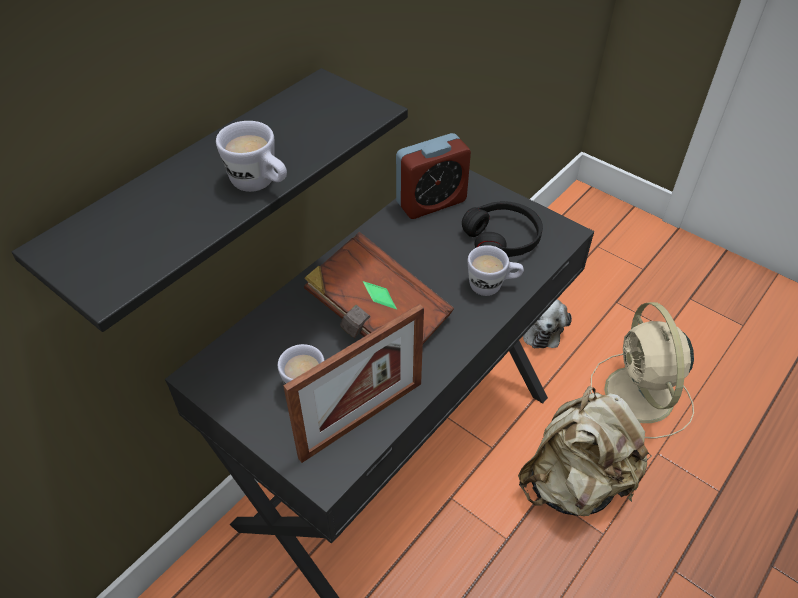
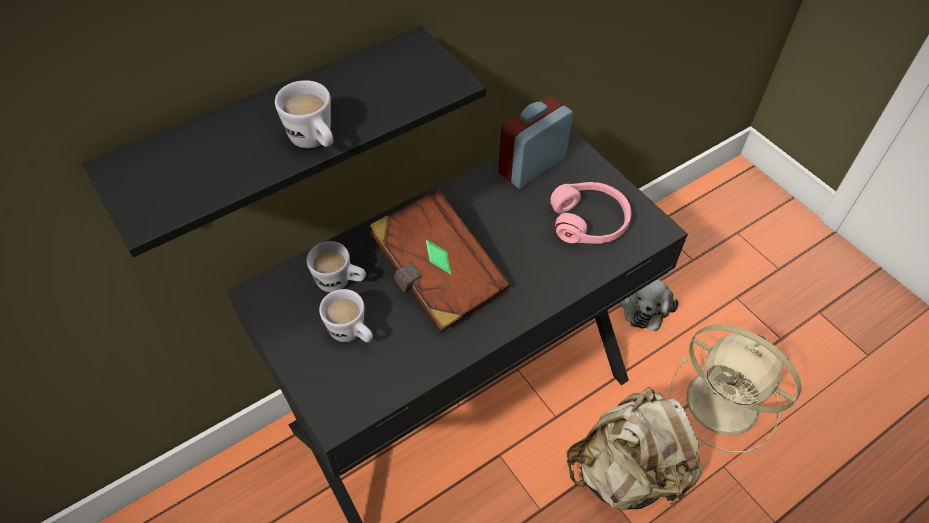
camera: 15 degrees right, 5 degrees up
(362, 419) = (387, 373): picture frame -> none
(431, 202) = (532, 167): alarm clock -> alarm clock turned 150 degrees clockwise
(492, 286) = (560, 269): white mug -> white mug (340, 283)
(502, 238) = (589, 221): black headphones -> pink headphones
(640, 397) = (725, 404): beige fan -> beige fan turned 60 degrees counterclockwise

